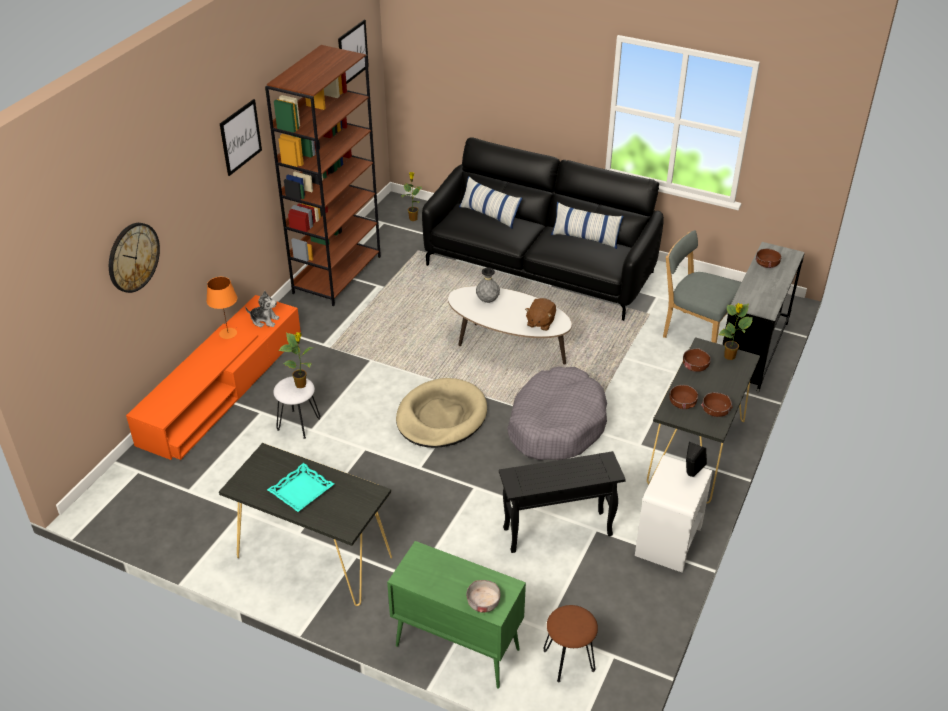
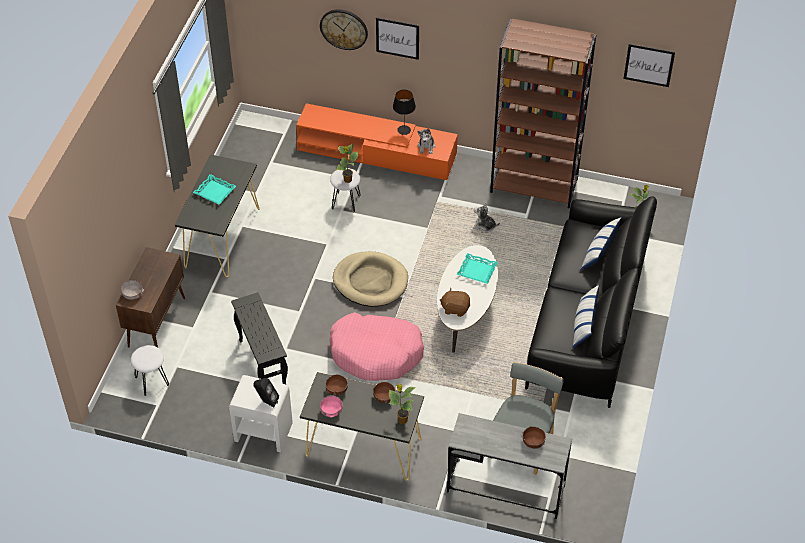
camera: 80 degrees right, 10 degrees up
(227, 333) = (404, 130): orange table lamp -> black table lamp
(240, 137) = (476, 32): picture -> picture (397, 38)
(384, 317) = (484, 226): none -> plush toy
(456, 647) = (157, 322): green cabinet -> brown cabinet
(487, 300) = (477, 270): grey vase -> turquoise tray
(556, 425) = (376, 353): grey dog bed -> pink dog bed
(568, 660) = (152, 381): brown stool -> white stool
(715, 411) = (331, 410): brown bowl -> pink bowl

